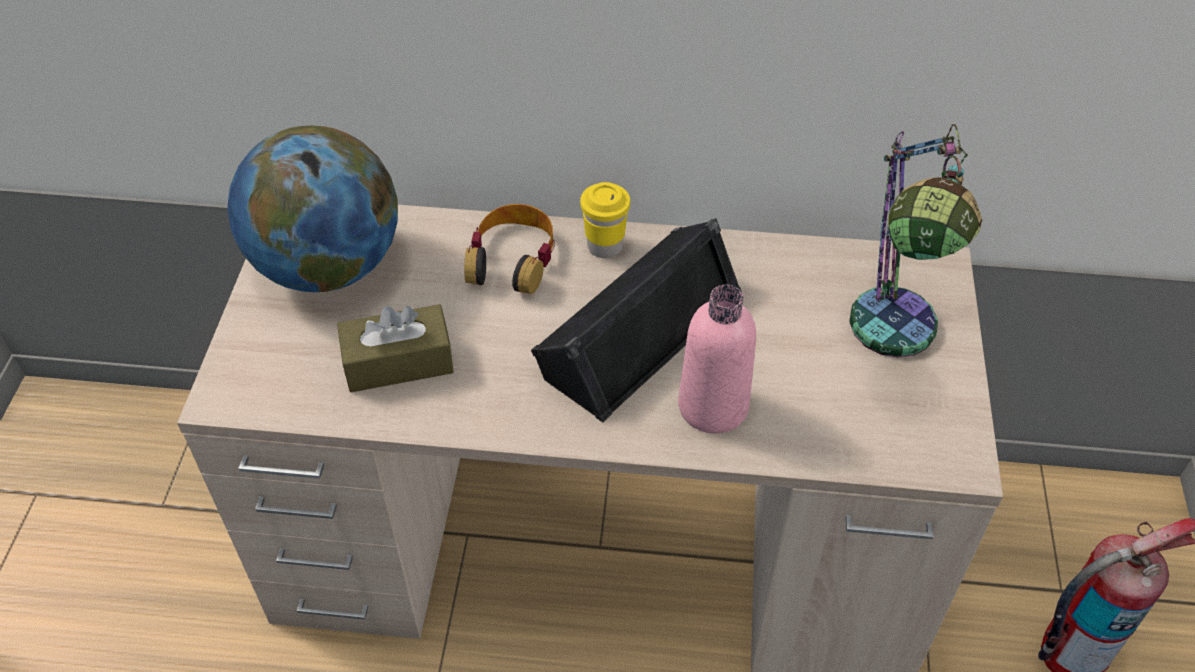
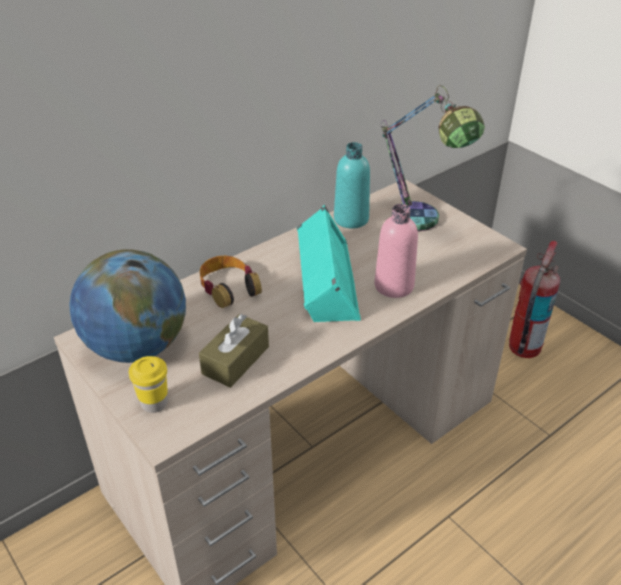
camera: 45 degrees left, 10 degrees down
(604, 246) = (264, 258): yellow cup -> yellow cup (154, 403)
(637, 330) = (324, 279): black speaker -> turquoise speaker
(794, 264) = (351, 219): none -> turquoise bottle

